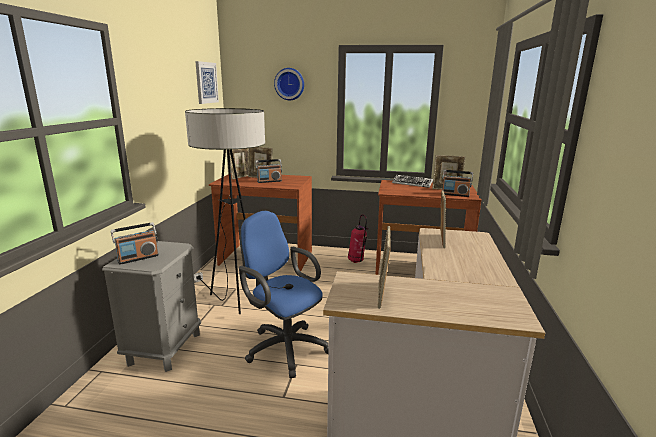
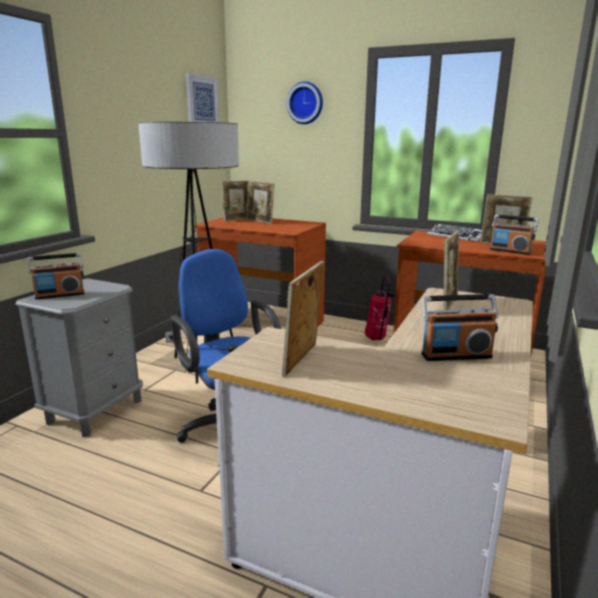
camera: 15 degrees right, 0 degrees up
(269, 181) = (267, 225): radio -> radio (456, 355)

